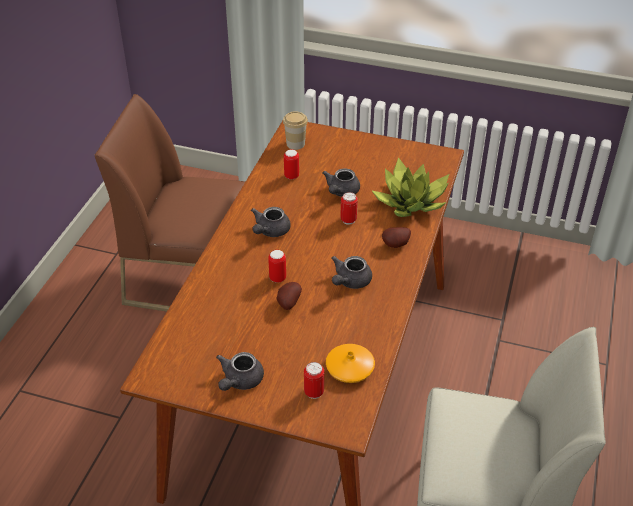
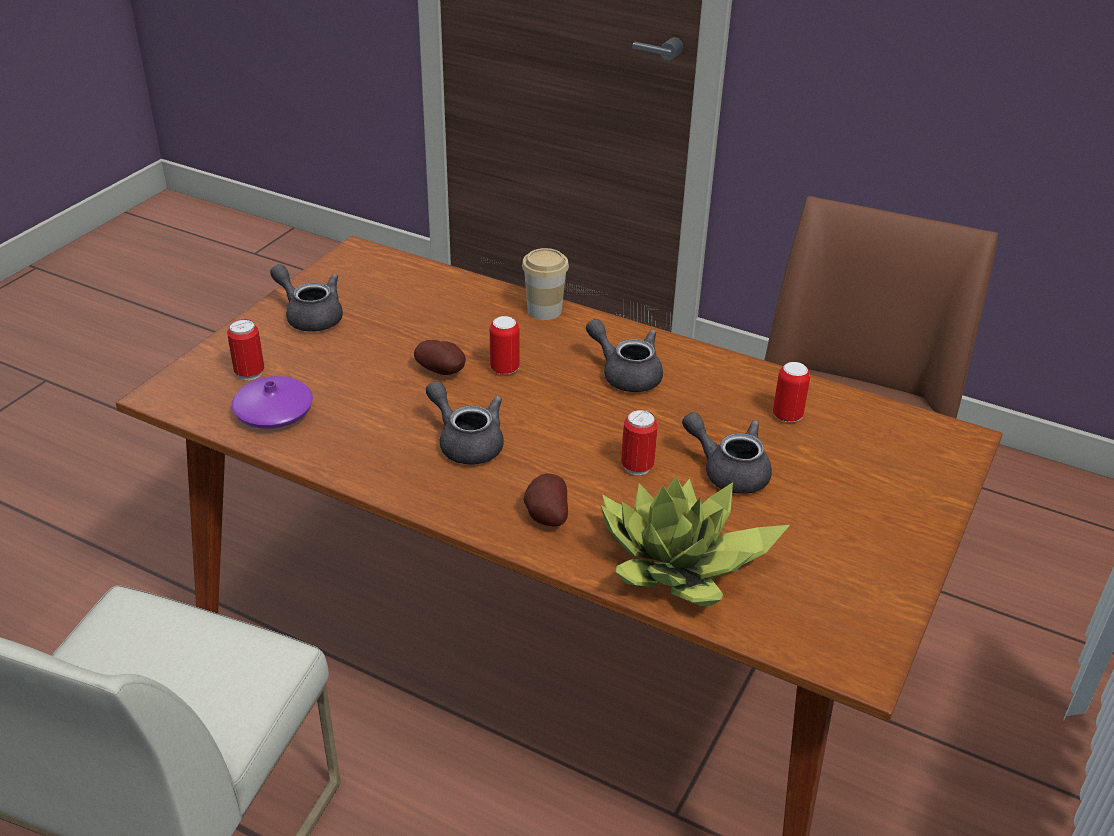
camera: 100 degrees right, 5 degrees down
(295, 144) = (899, 434): cup -> cup (544, 310)
(350, 368) = (274, 412): orange vase -> purple vase

